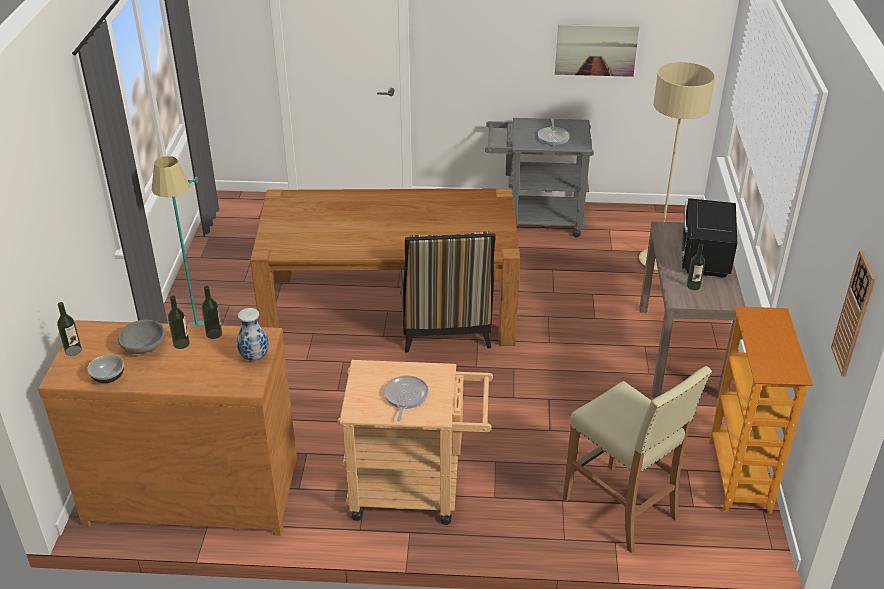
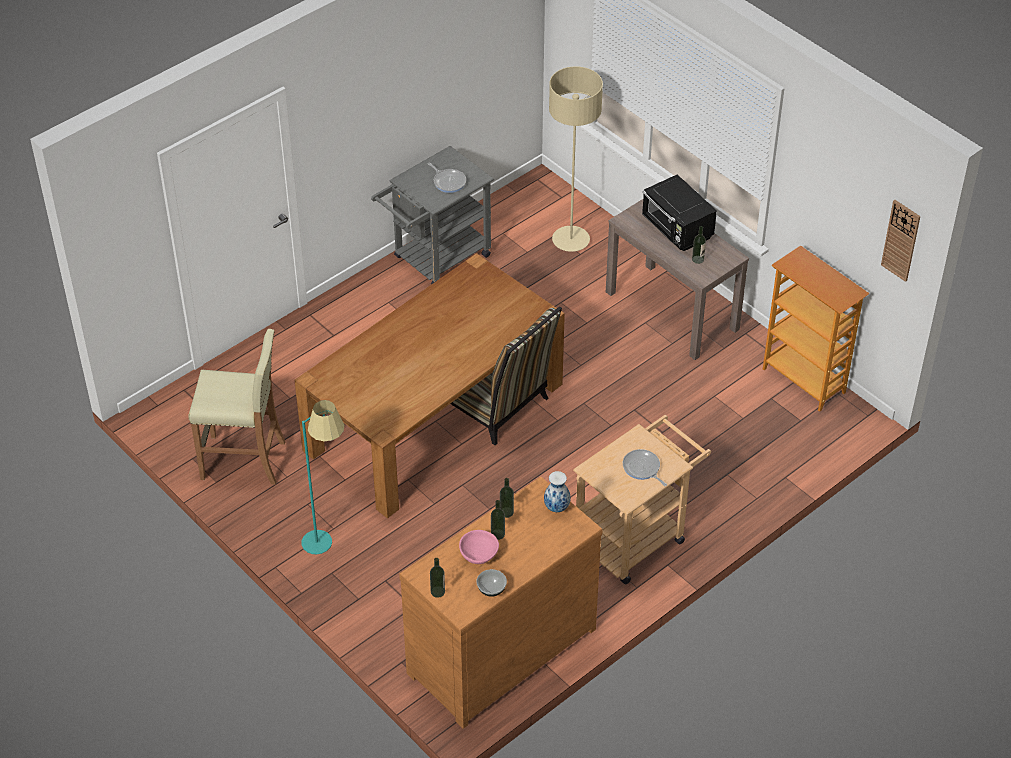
camera: 45 degrees left, 10 degrees up
(143, 347) = (478, 555): grey bowl -> pink bowl
(596, 50) = (446, 83): picture -> none
(621, 508) = (764, 453): beige stool -> beige stool (244, 460)

